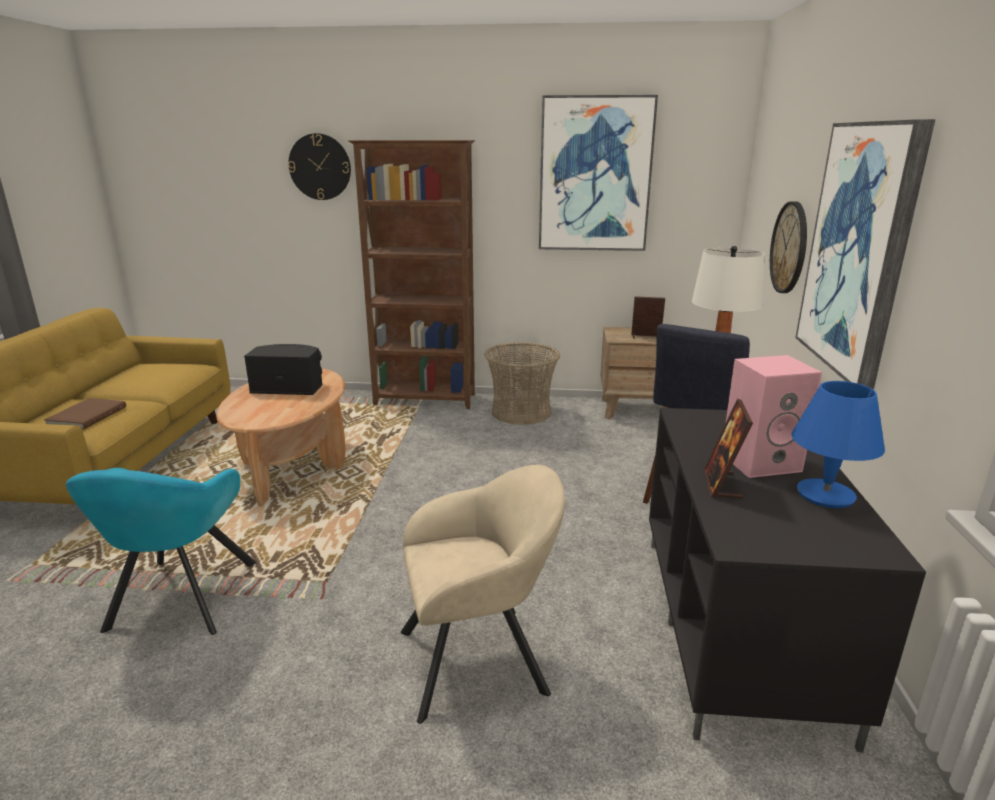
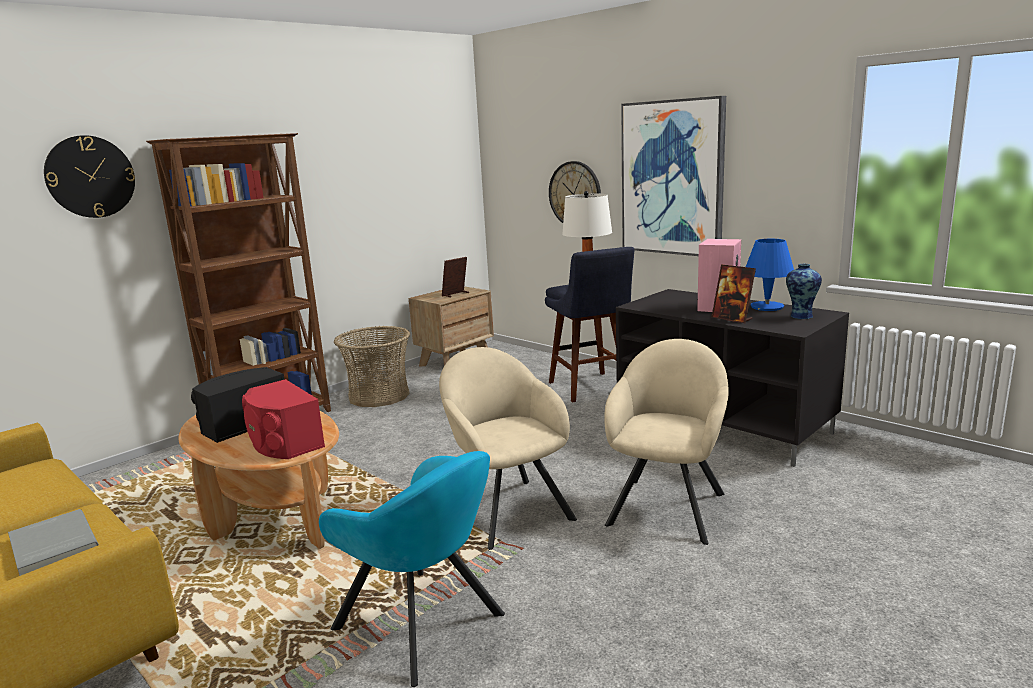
camera: 50 degrees left, 5 degrees down
(86, 416) = (51, 546): brown book -> grey book
(264, 411) = (283, 442): none -> red speaker
(385, 560) = (506, 509): none -> beige armchair
(595, 175) = (379, 161): picture -> none
(823, 532) = (801, 316): none -> vase

